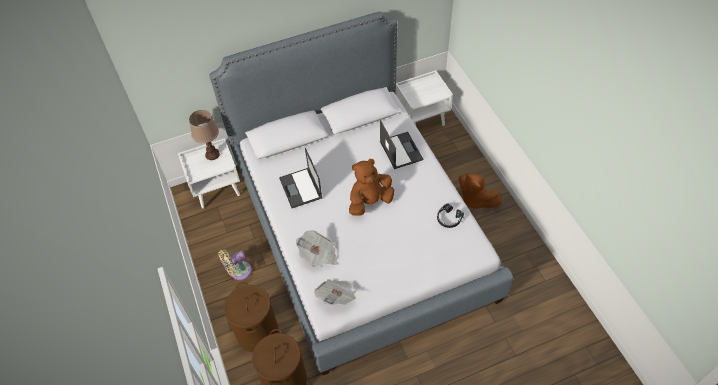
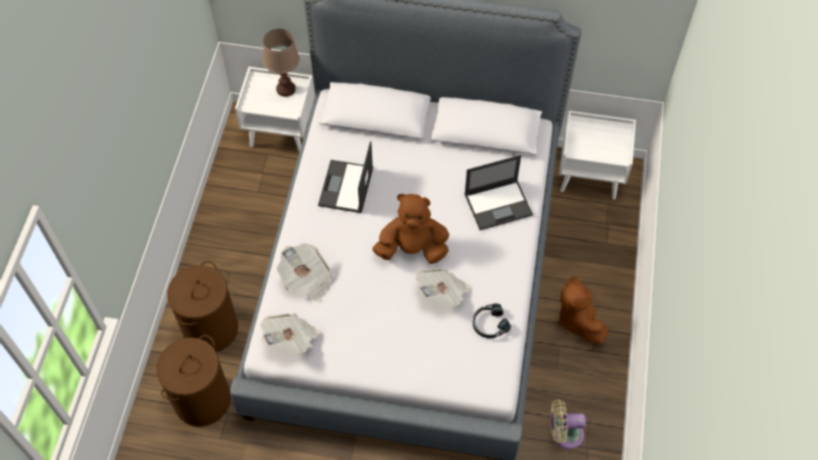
camera: 30 degrees right, 5 degrees up
(238, 272) = (238, 246): beige fan -> beige fan (564, 434)
(400, 150) = (498, 204): laptop -> laptop turned 60 degrees clockwise
(408, 217) = (443, 293): none -> newspaper

